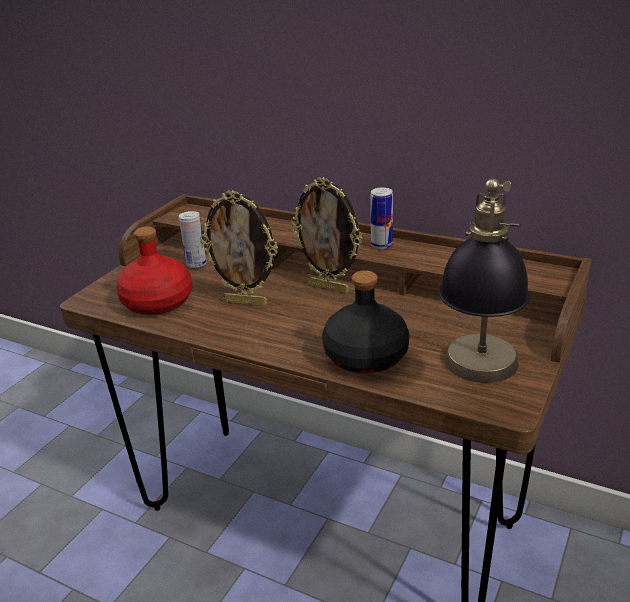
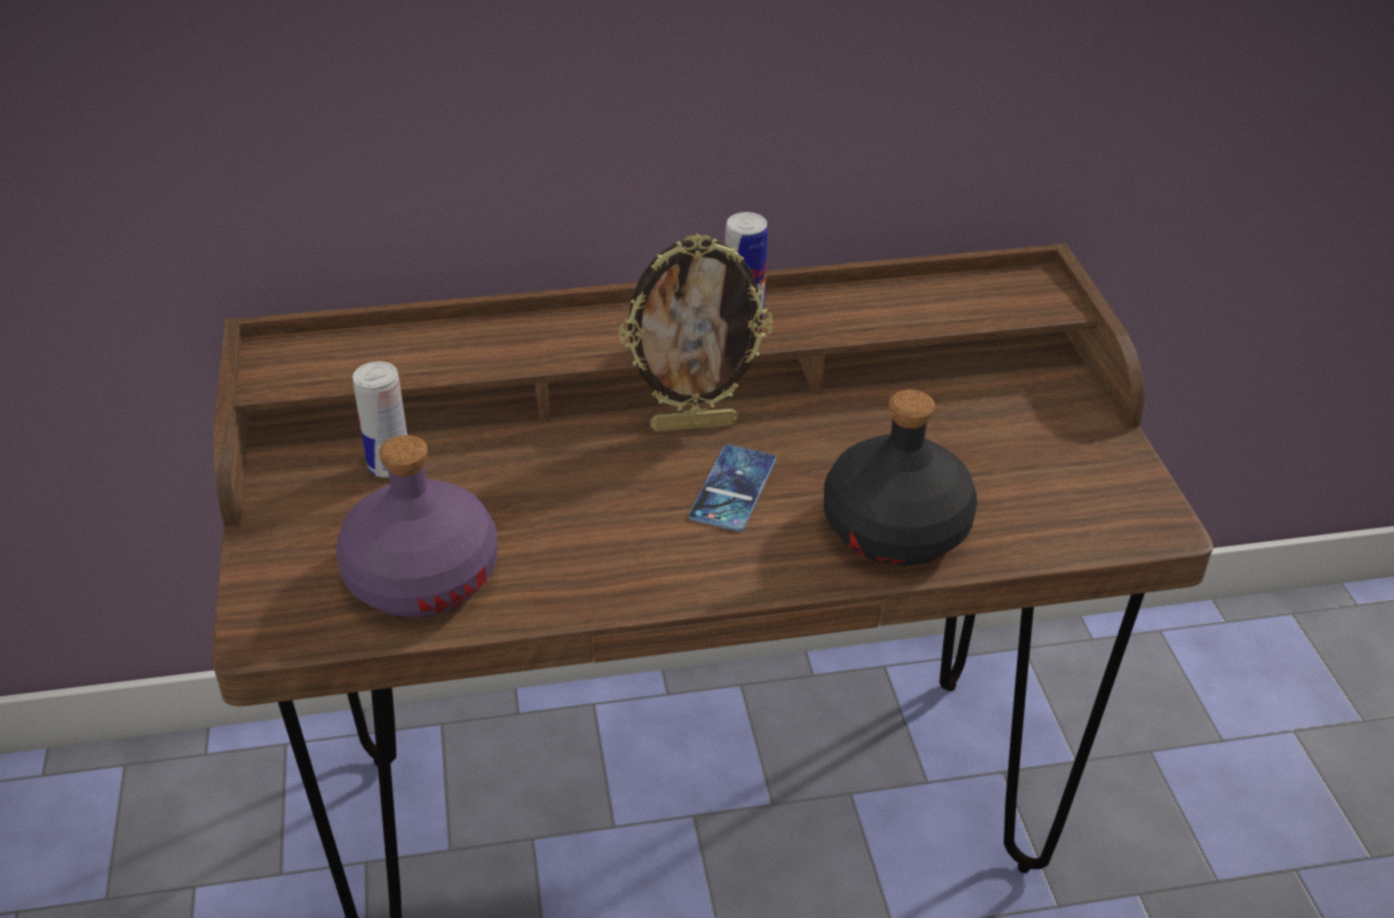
camera: 40 degrees left, 10 degrees up
(158, 302) = (421, 575): red bottle -> purple bottle
(246, 302) = (588, 509): picture frame -> none
(313, 315) = (733, 488): none -> phone
(478, 380) = (1078, 499): table lamp -> none

